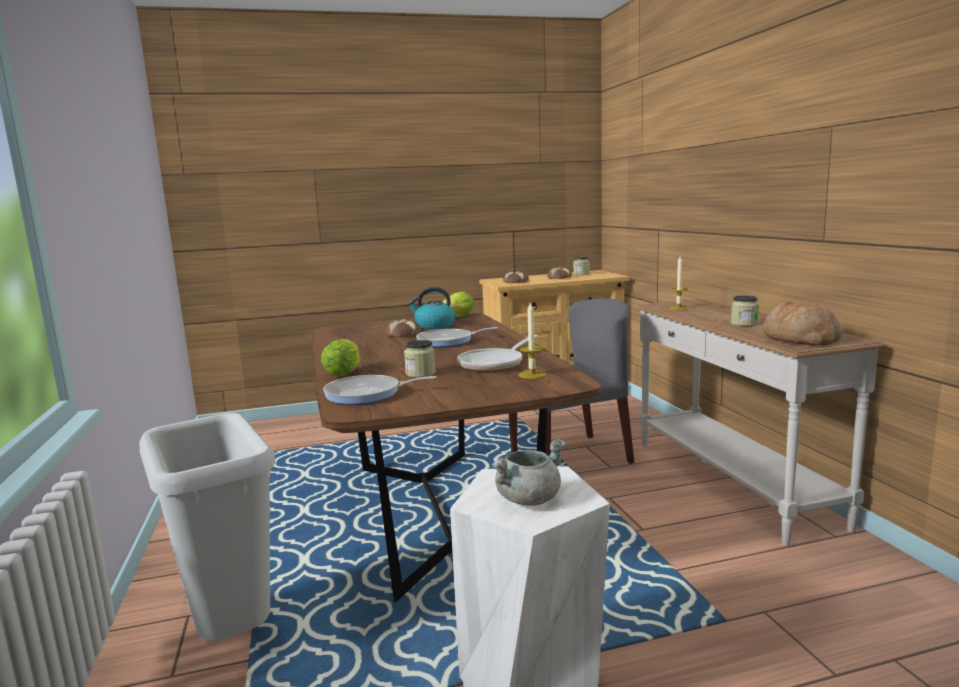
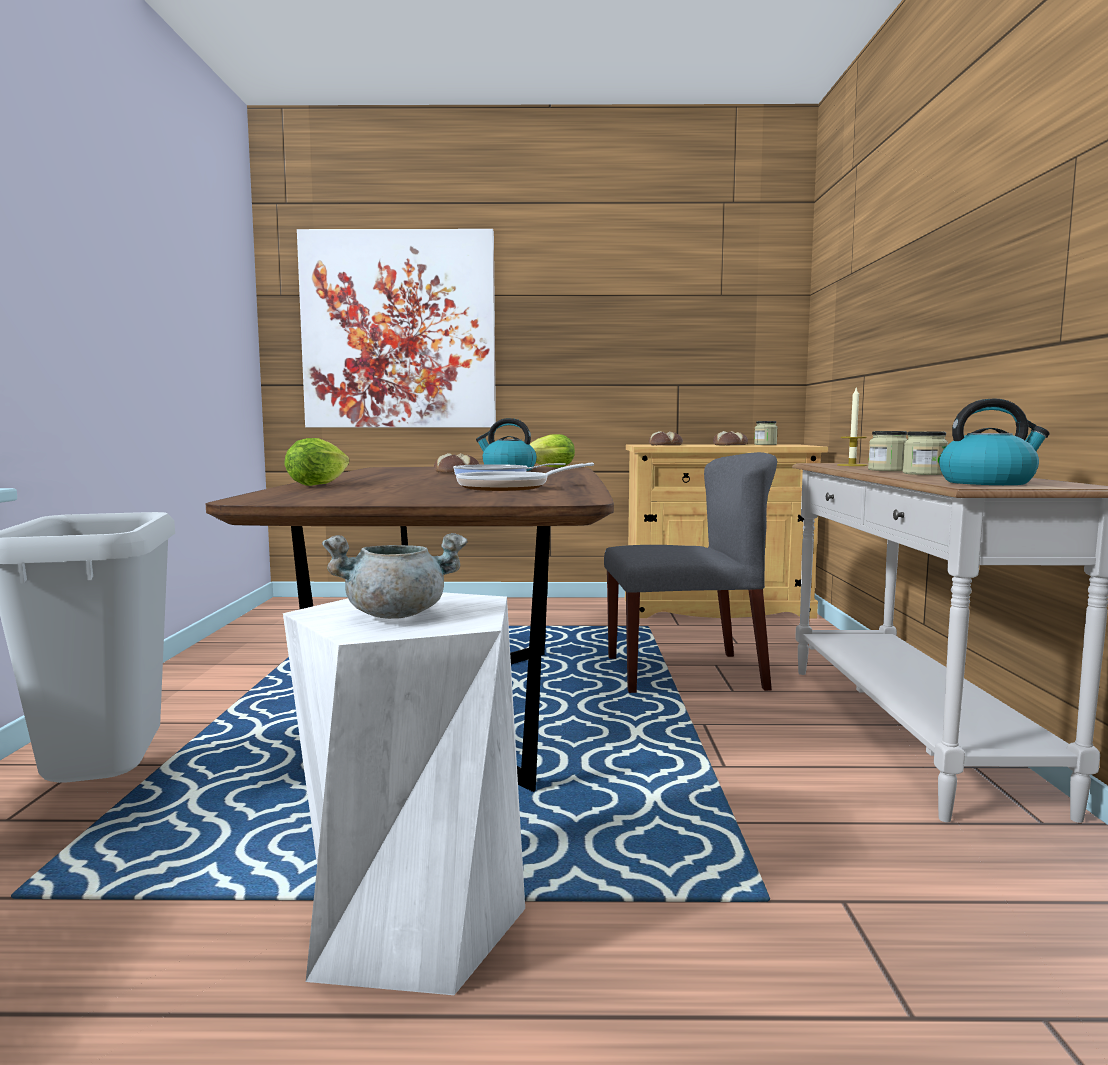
camera: 15 degrees right, 5 degrees down
(292, 200) = (399, 330): none -> picture
(367, 394) = (302, 494): frying pan -> none
(420, 373) = (403, 488): jar -> jar (887, 470)
(532, 374) = (537, 494): candle -> none
(800, 339) = (987, 482): bread -> kettle

